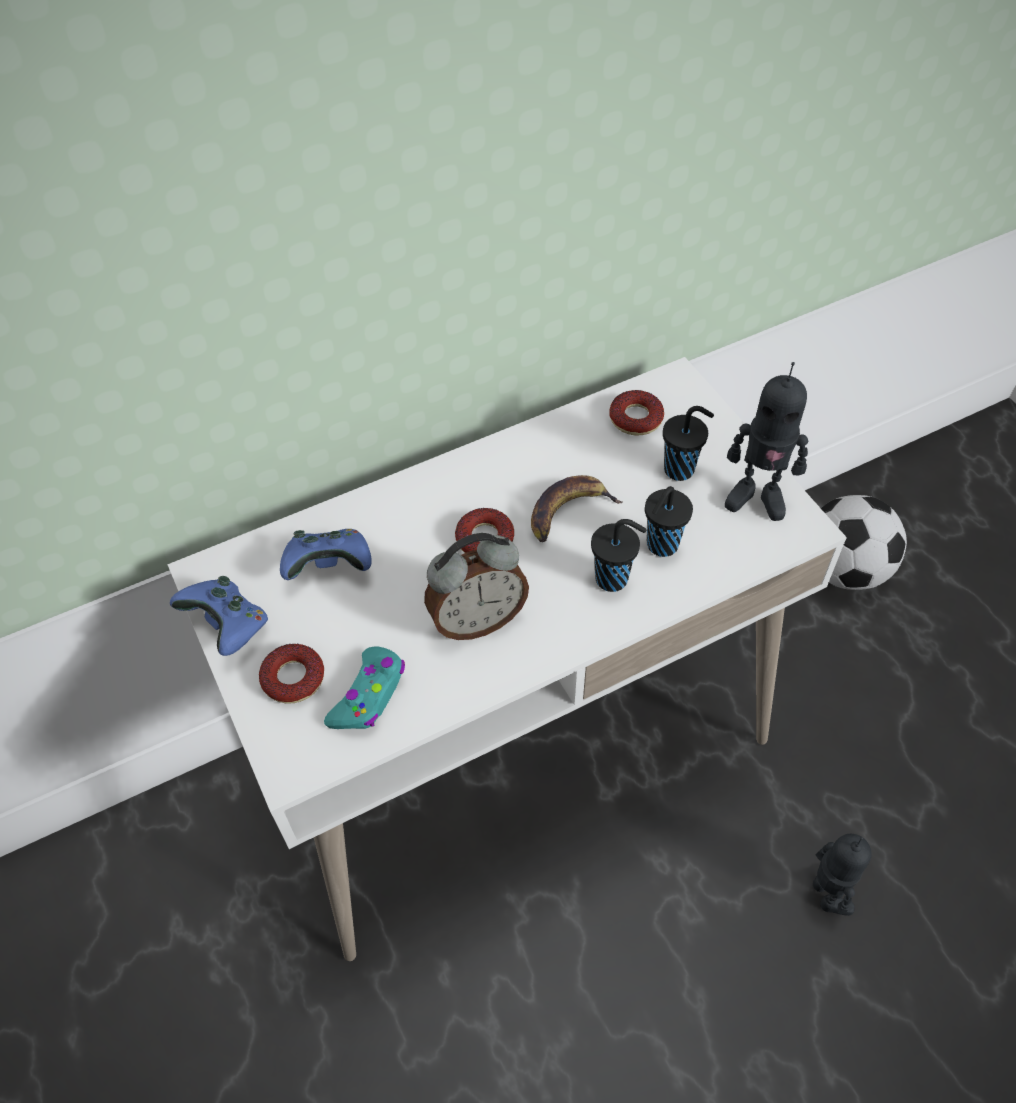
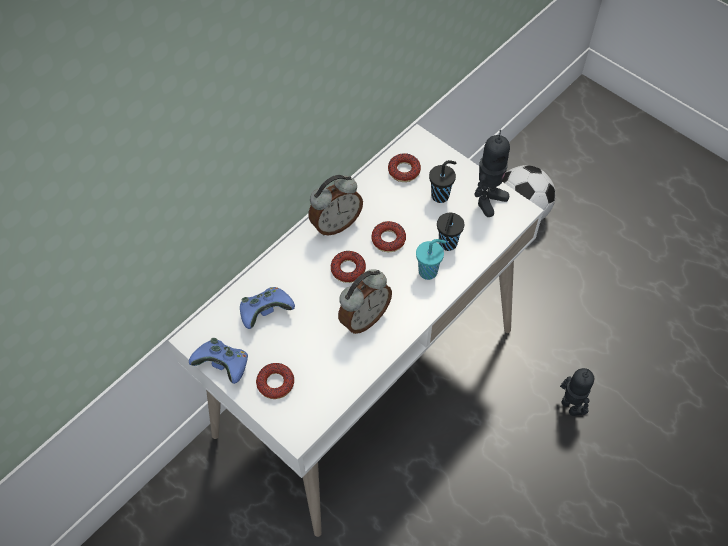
camera: 20 degrees left, 5 degrees up
(369, 695) = (323, 379): turquoise game controller -> none
(495, 466) = (335, 223): none -> alarm clock
(568, 512) = (388, 239): banana -> donut
(614, 579) = (429, 271): black cup -> turquoise cup
(756, 497) = (488, 200): toy robot -> toy robot turned 45 degrees counterclockwise

